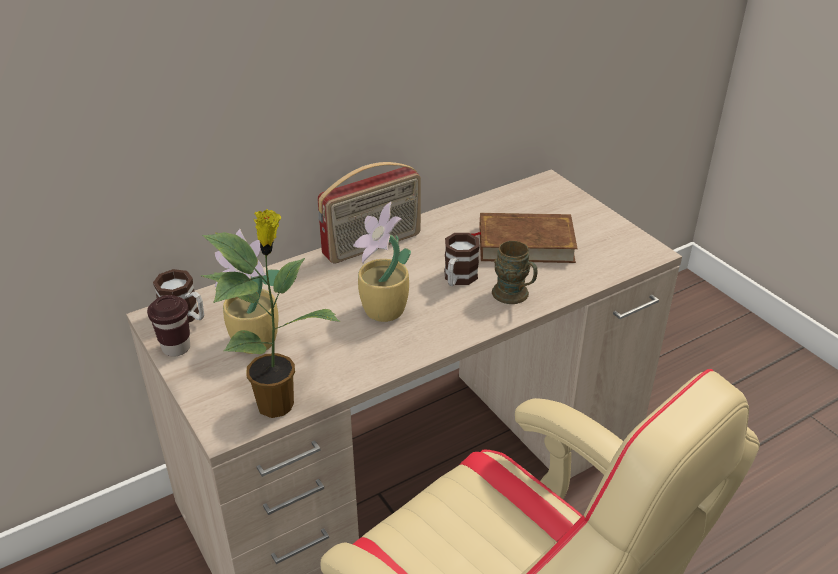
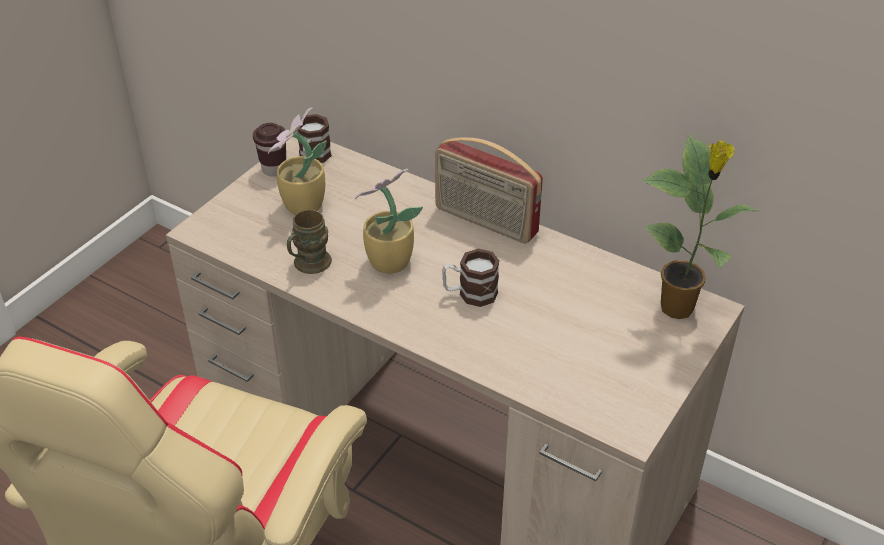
camera: 65 degrees right, 5 degrees up
(278, 404) = (237, 245): potted plant -> potted plant (679, 308)
(515, 296) = (468, 341): brown mug -> brown mug (308, 265)
(525, 243) = (568, 324): brown book -> none

